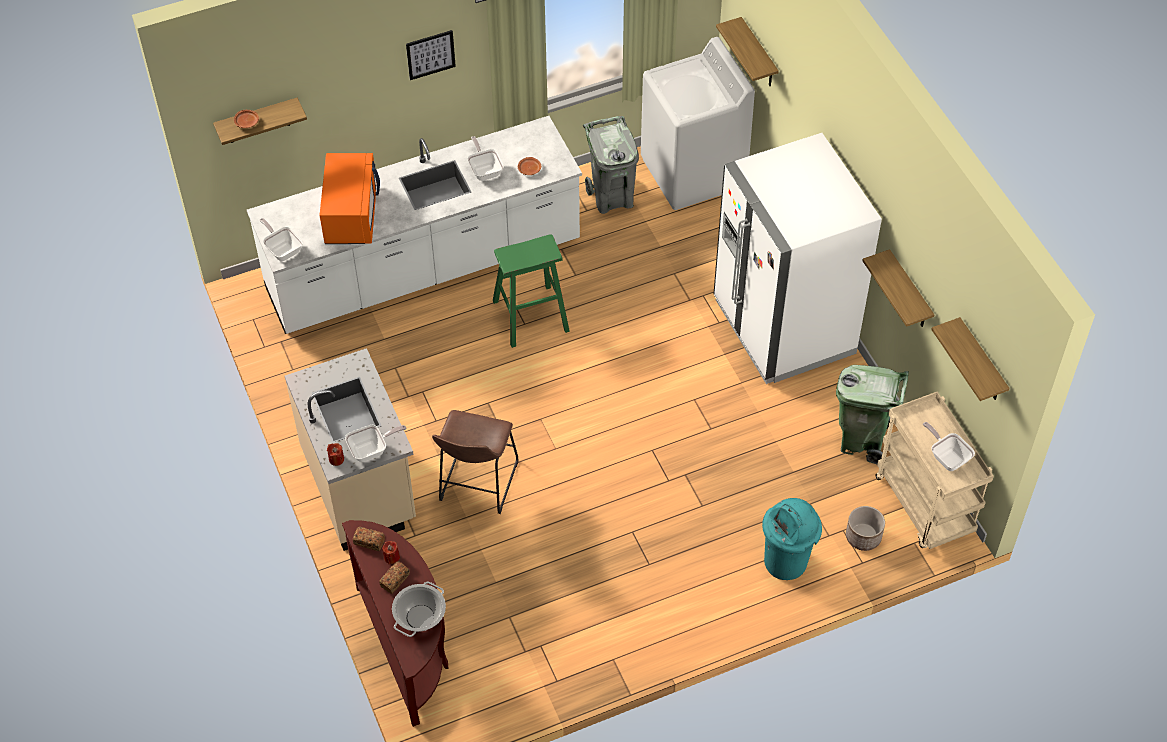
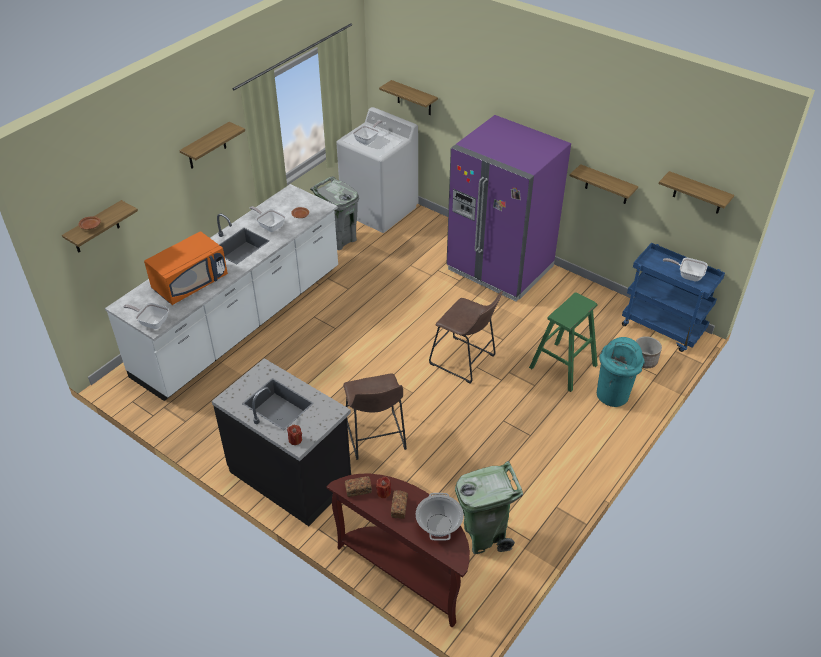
camera: 30 degrees left, 10 degrees down
(351, 215) = (190, 283): orange microwave -> orange microwave turned 75 degrees clockwise
(361, 486) = (291, 476): beige counter -> black counter
(372, 450) = (318, 422): frying pan -> frying pan (368, 140)
(430, 54) = (206, 146): picture -> shelf
(531, 316) = (336, 322): green stool -> green stool (563, 366)
(644, 437) = (465, 361): none -> brown stool
(783, 327) = (500, 268): white fridge -> purple fridge
(862, 440) = (596, 309): green trash can -> green trash can (484, 535)
(925, 506) = (663, 328): beige cart -> blue cart

